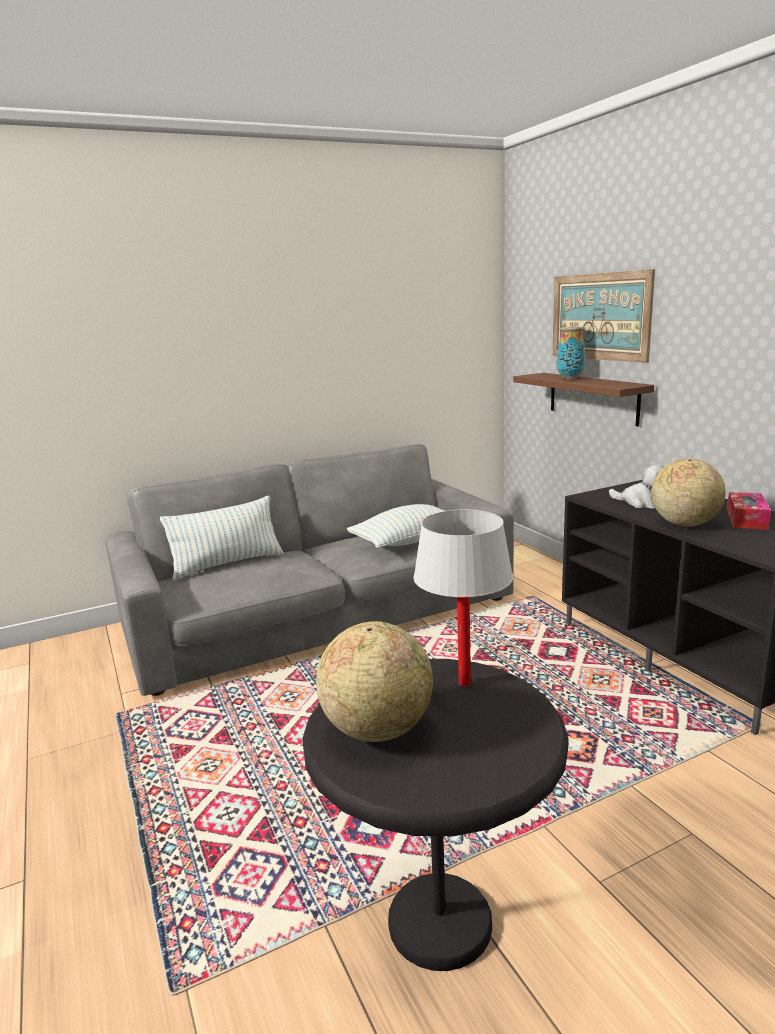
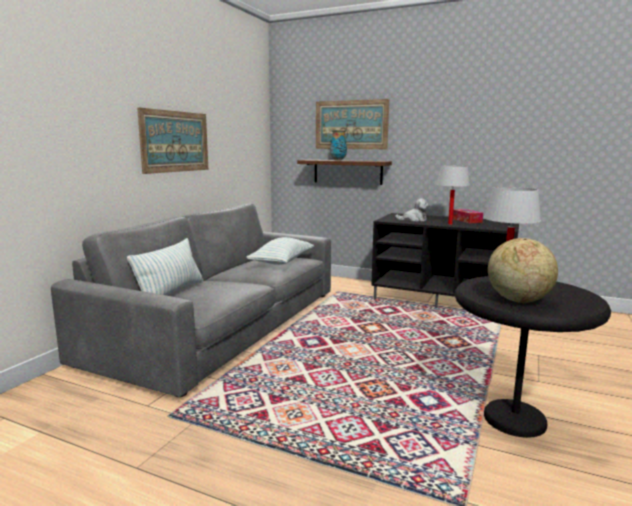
camera: 40 degrees left, 5 degrees down
(296, 362) = (175, 141): none -> picture
(684, 524) = (450, 224): globe -> white table lamp

